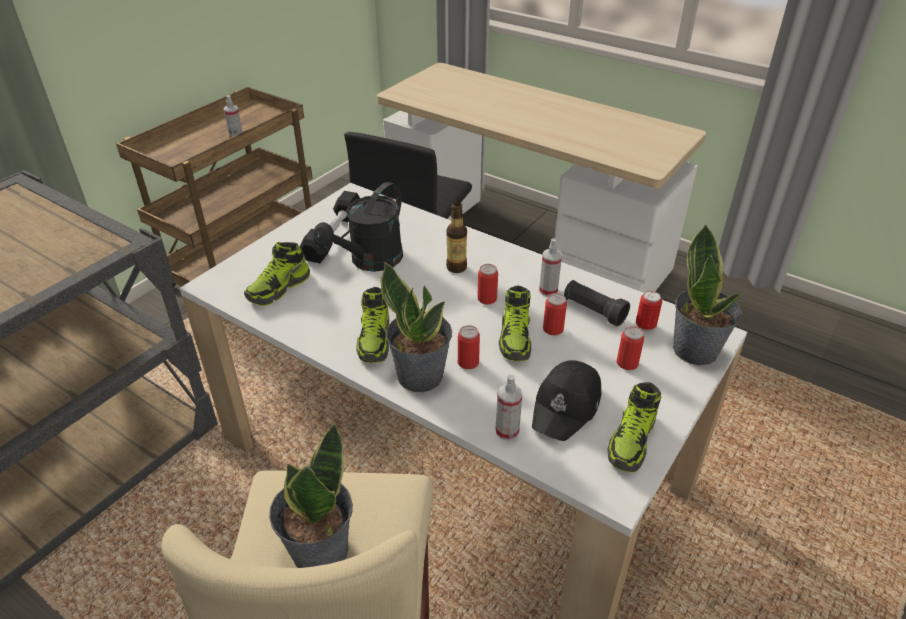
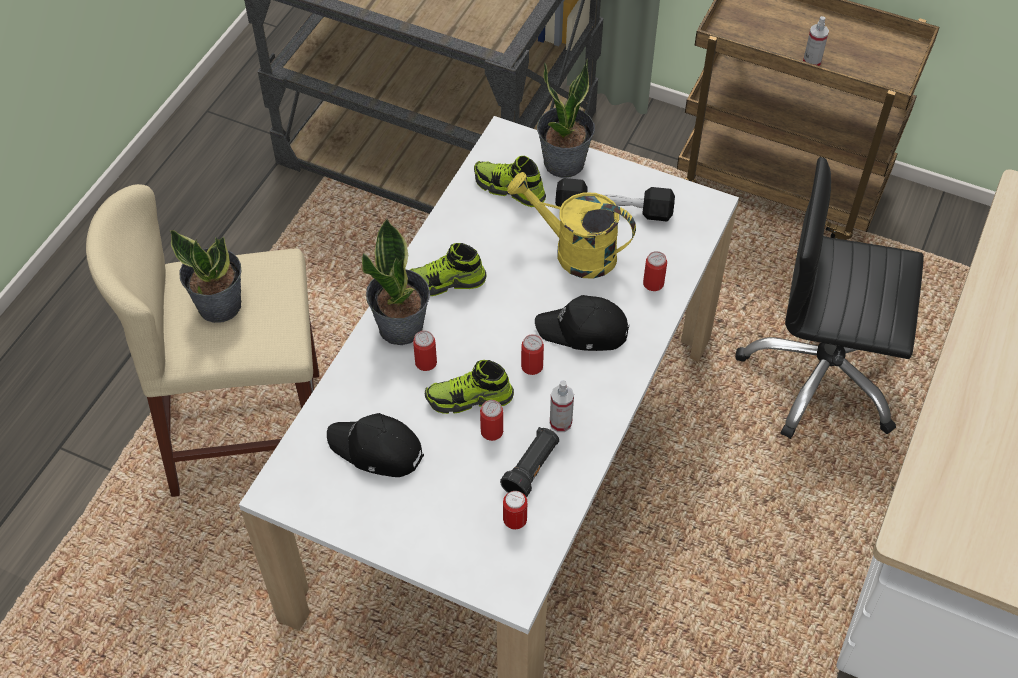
camera: 80 degrees right, 15 degrees up
(370, 262) = (574, 251): black watering can -> yellow watering can
(456, 267) = (583, 331): bottle -> black cap
(507, 431) = (338, 404): spray bottle -> none
(627, 363) = (448, 502): can -> can (653, 283)
(632, 441) = (337, 505): shoe -> none
(696, 350) = (482, 570): potted plant -> potted plant (564, 163)

